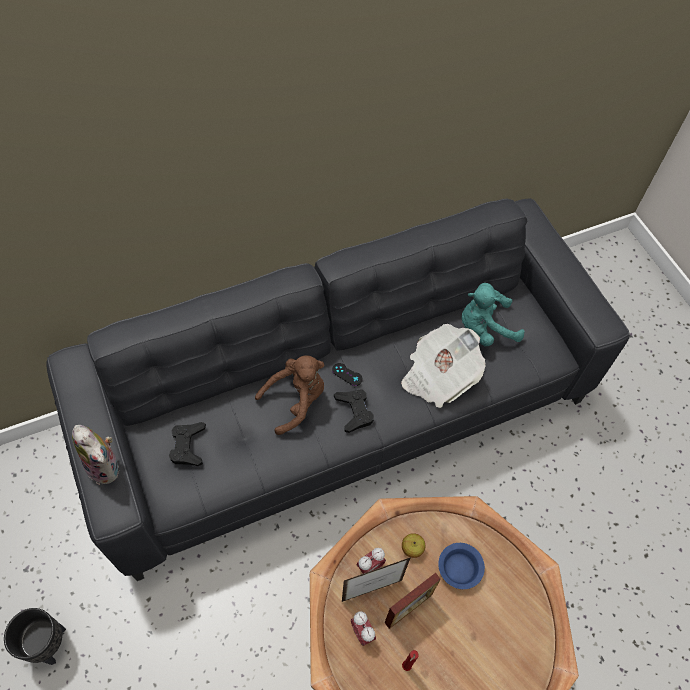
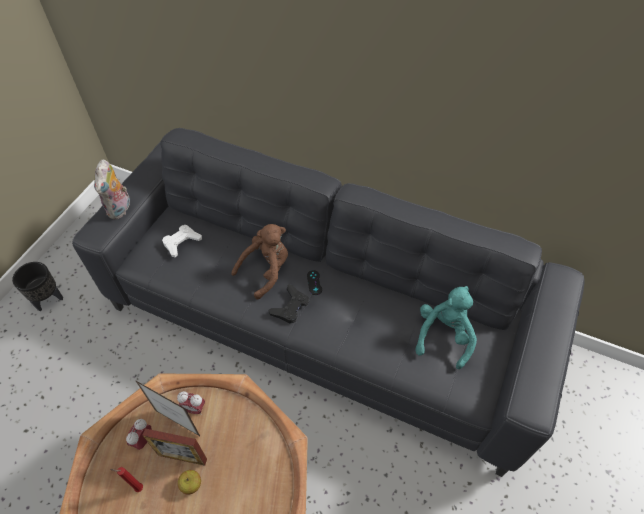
camera: 50 degrees right, 5 degrees down
(188, 446) = (181, 242): black game controller -> white game controller
(296, 401) = (266, 271): brown plush toy -> brown plush toy turned 60 degrees counterclockwise
(412, 548) = (230, 425): apple -> apple (191, 484)
(438, 375) = (371, 335): newspaper -> none
(460, 569) = (241, 470): blue bowl -> none
(485, 328) = (444, 336): turquoise plush toy -> turquoise plush toy turned 75 degrees clockwise

